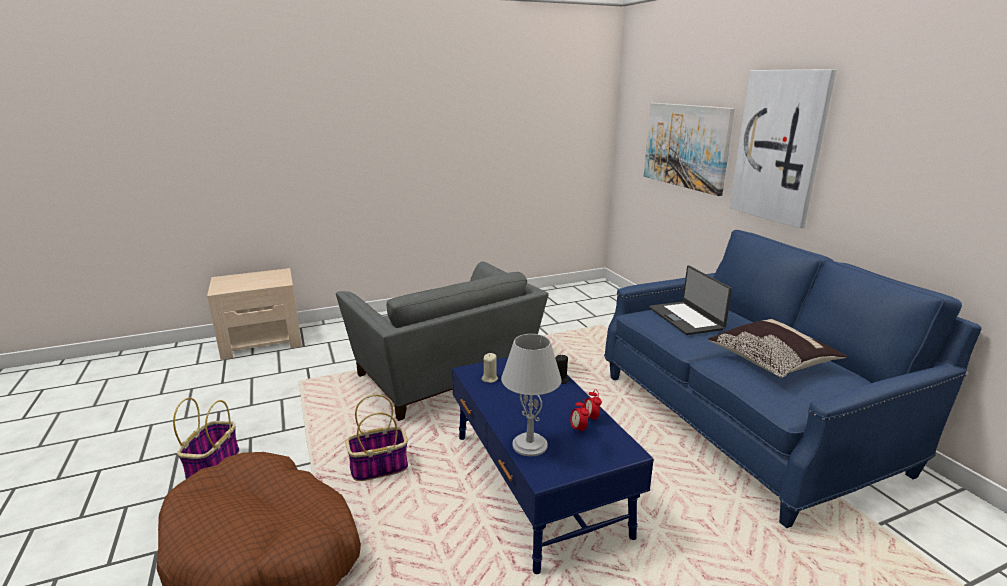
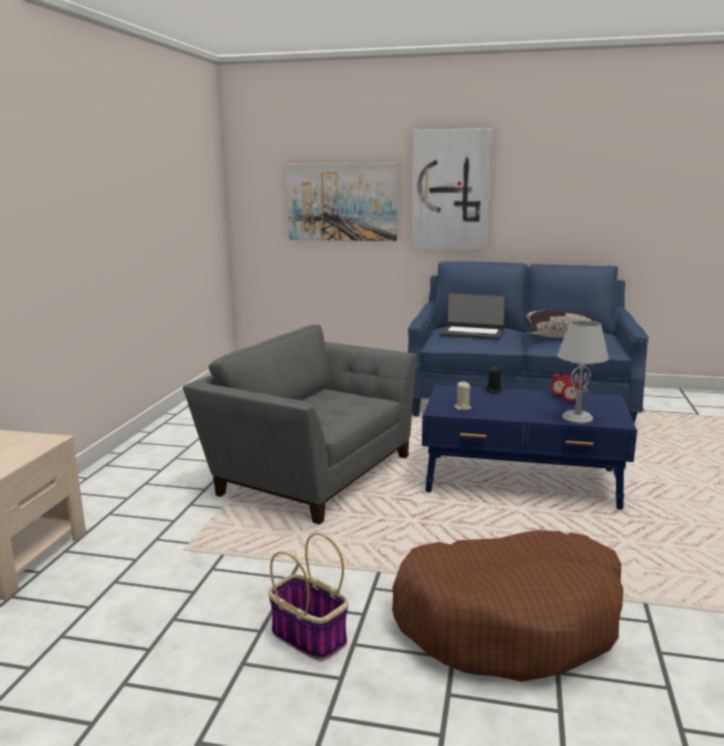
camera: 55 degrees left, 5 degrees down
(378, 468) = (430, 538): basket -> none
(445, 378) = (311, 473): grey armchair -> grey armchair turned 150 degrees counterclockwise

